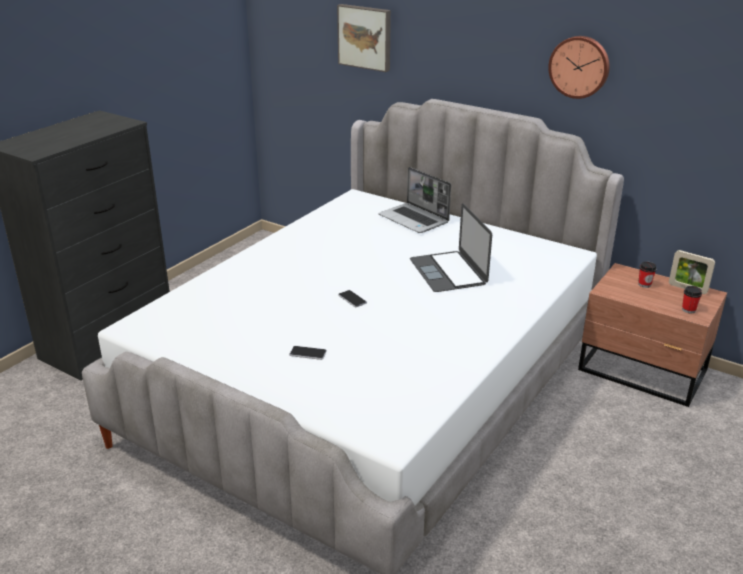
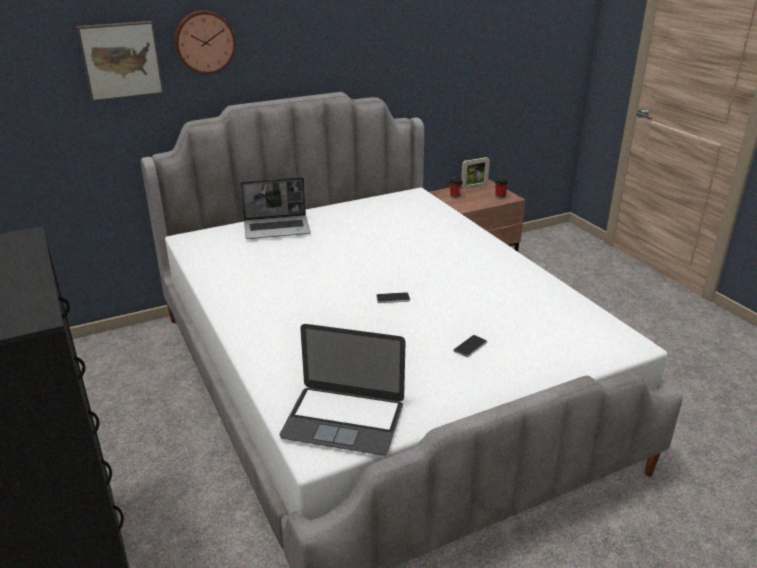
camera: 60 degrees left, 0 degrees up
(448, 271) = (390, 244): laptop -> laptop (343, 419)
(579, 66) = (362, 35): wall clock -> wall clock (204, 42)

